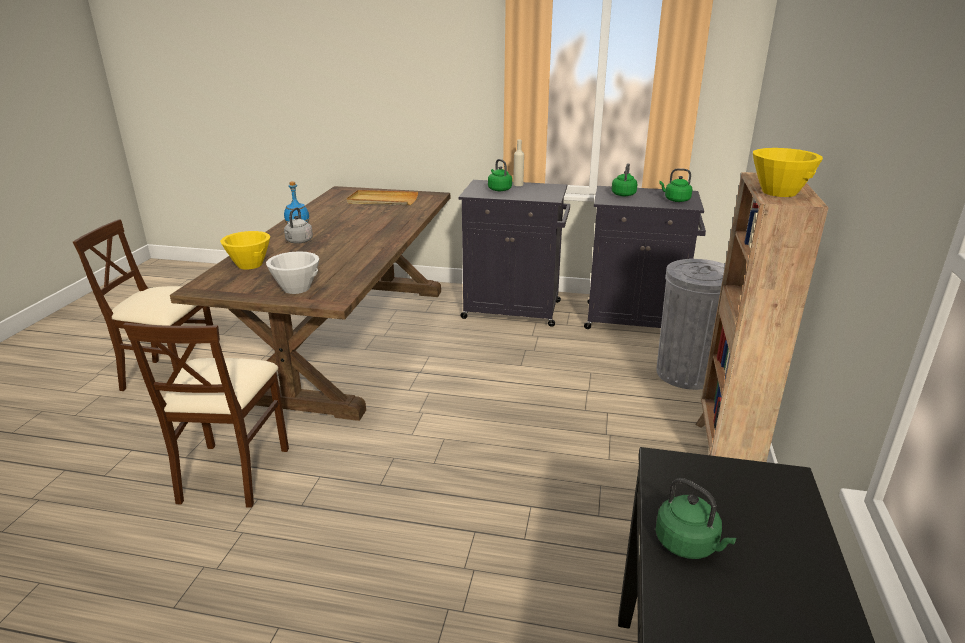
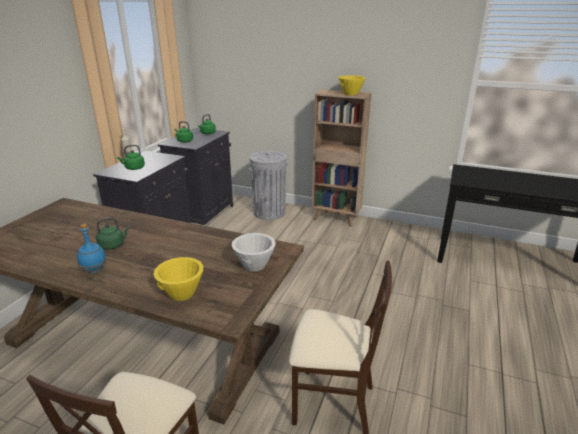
camera: 80 degrees left, 0 degrees up
(298, 242) = (134, 269): grey kettle -> none
(382, 201) = (49, 226): beige tray -> none
(689, 544) = (502, 184): green kettle -> green kettle (113, 245)

